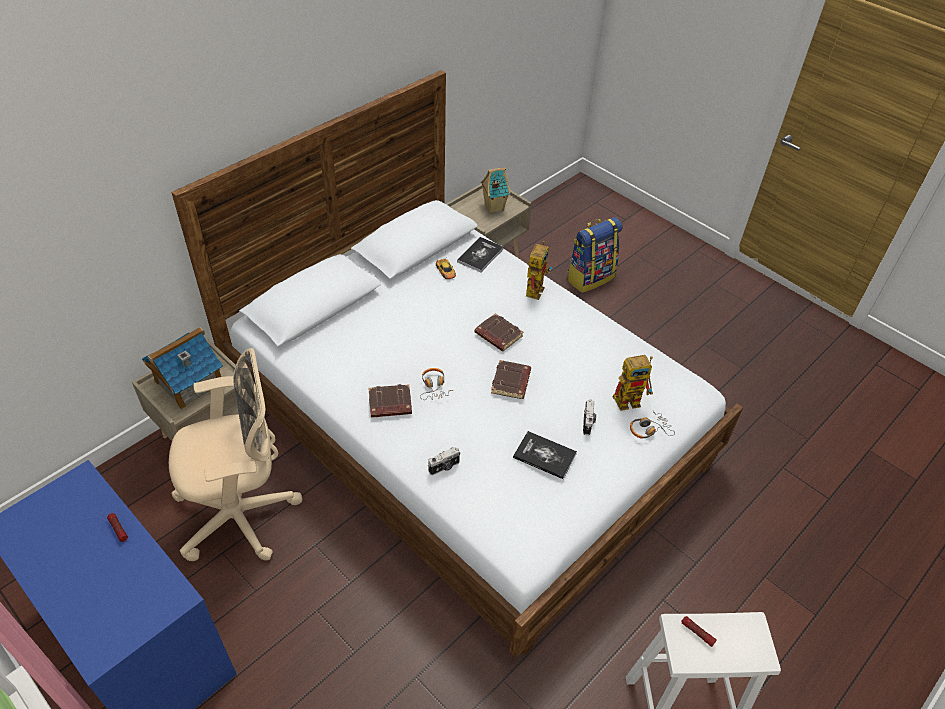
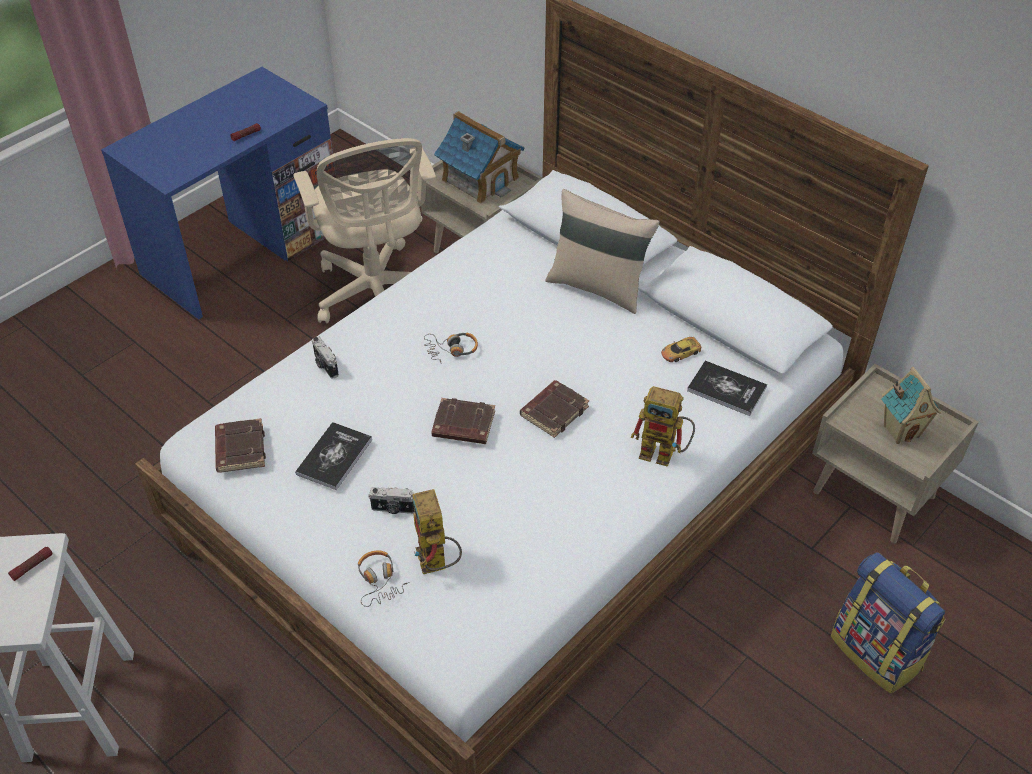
camera: 90 degrees right, 0 degrees up
(374, 304) = (598, 286): none -> beige pillow
(389, 404) = (422, 313): brown book -> brown book (239, 449)

